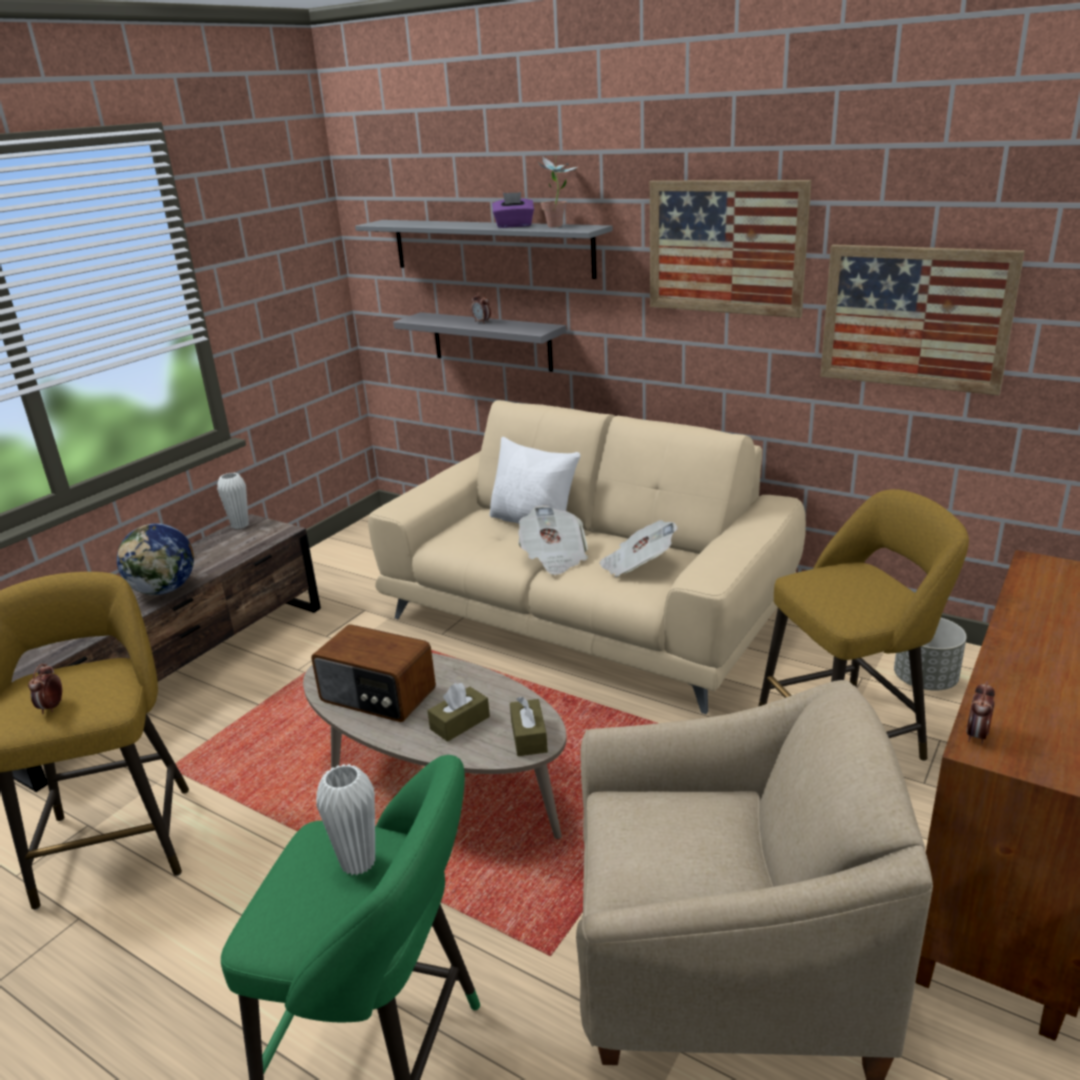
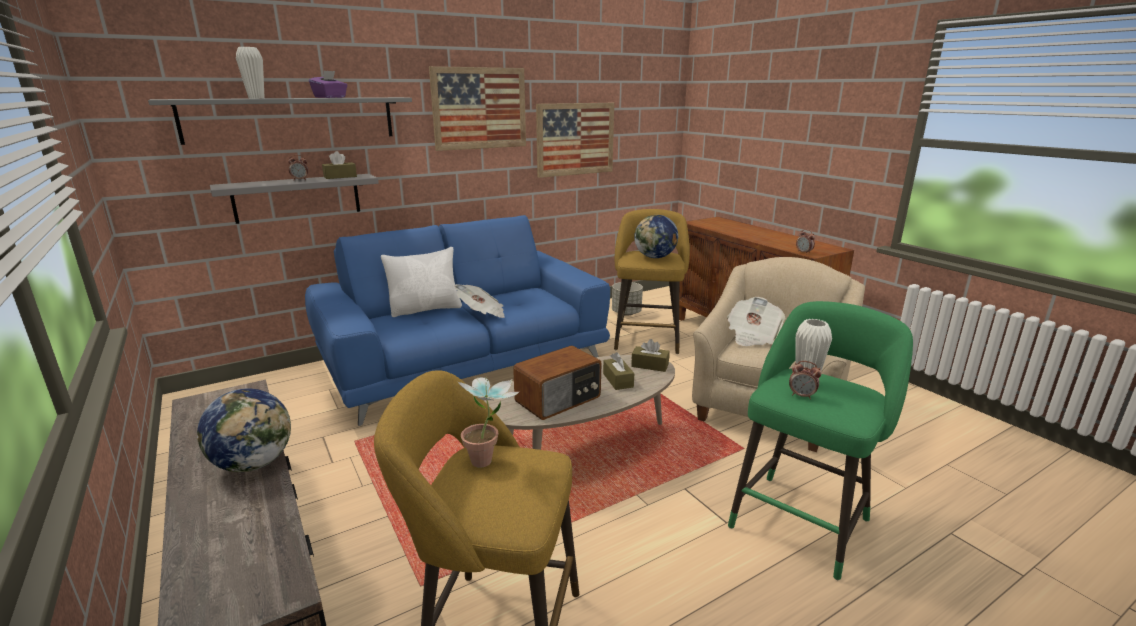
camera: 65 degrees left, 5 degrees down
(52, 707) = (521, 486): alarm clock -> alarm clock (802, 396)
(240, 525) = (188, 408): white vase -> white vase (256, 98)
(522, 325) = (340, 177): none -> brown tissue box
(558, 226) = (370, 97): potted plant -> potted plant (489, 460)
(586, 614) = (465, 362): beige sofa -> blue sofa
(637, 566) = (526, 299): newspaper -> newspaper (752, 336)
(847, 593) = (655, 257): none -> globe

